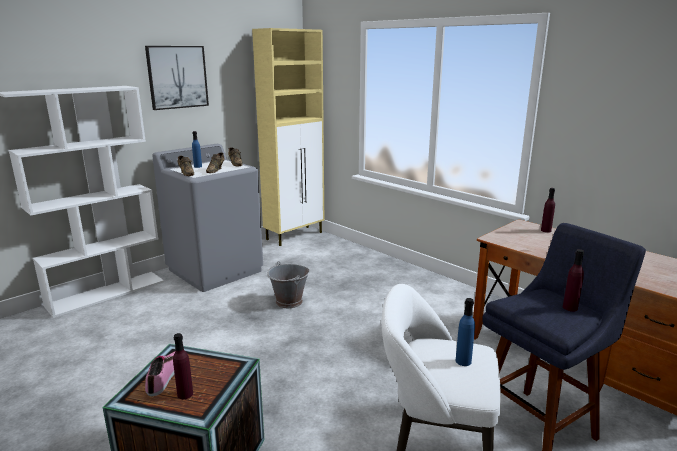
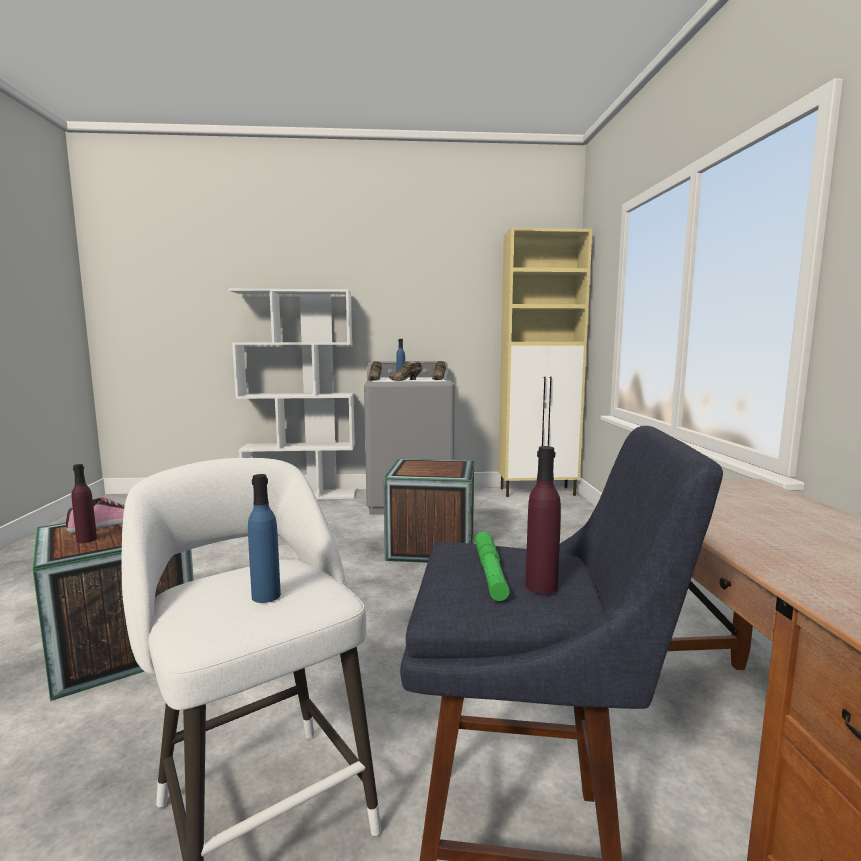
camera: 40 degrees right, 10 degrees down
(177, 77) = (408, 286): picture -> none
(289, 302) = (431, 546): grey bucket -> crate
(546, 230) = (781, 498): purple bottle -> none
(546, 309) = (490, 571): none -> green flashlight

